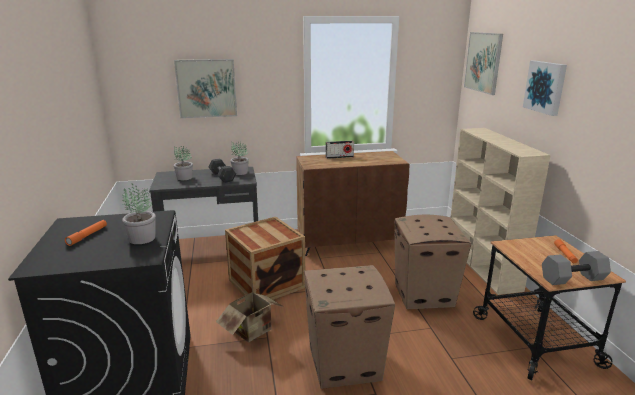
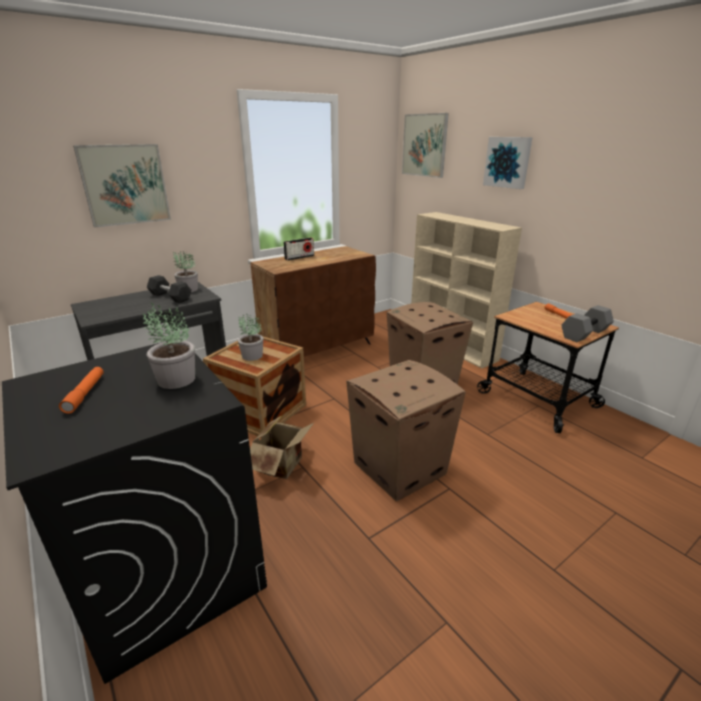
camera: 25 degrees left, 5 degrees up
(184, 178) = (119, 305): potted plant -> potted plant (252, 356)

